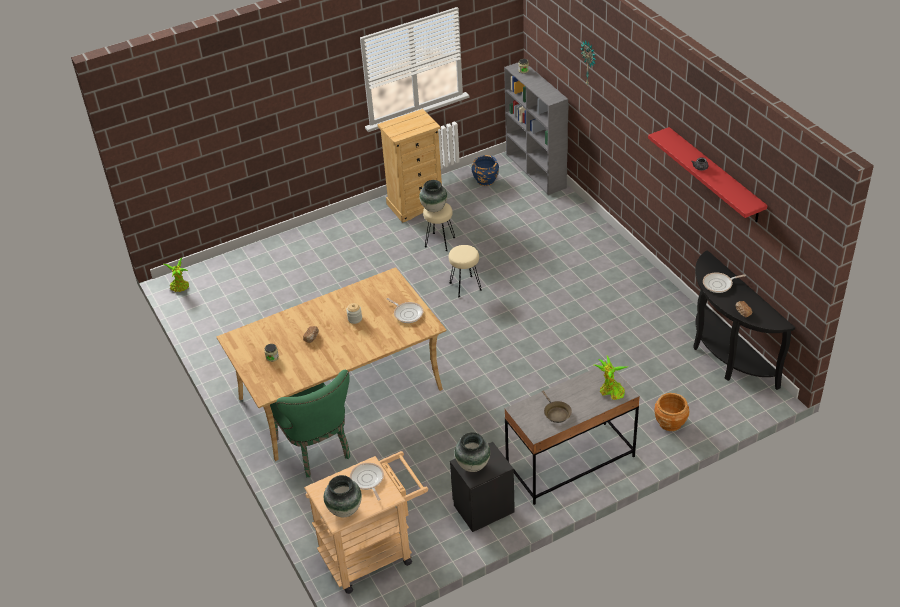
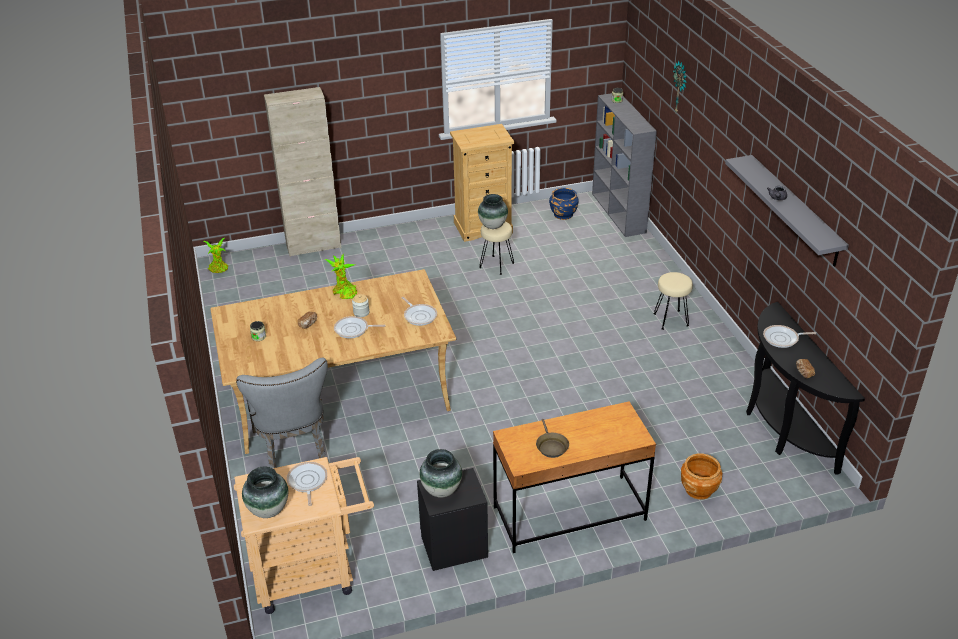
camera: 10 degrees right, 5 degrees down
(262, 249) = (313, 246): none -> beige cabinet
(317, 450) = (293, 450): green chair -> grey chair
(354, 336) = (353, 330): none -> frying pan
(465, 287) = (509, 312): beige stool -> beige stool (670, 320)
(570, 463) = (569, 513): grey desk -> brown desk
(610, 391) = (622, 433): potted plant -> potted plant (344, 292)
(715, 175) = (794, 210): red shelf -> grey shelf

